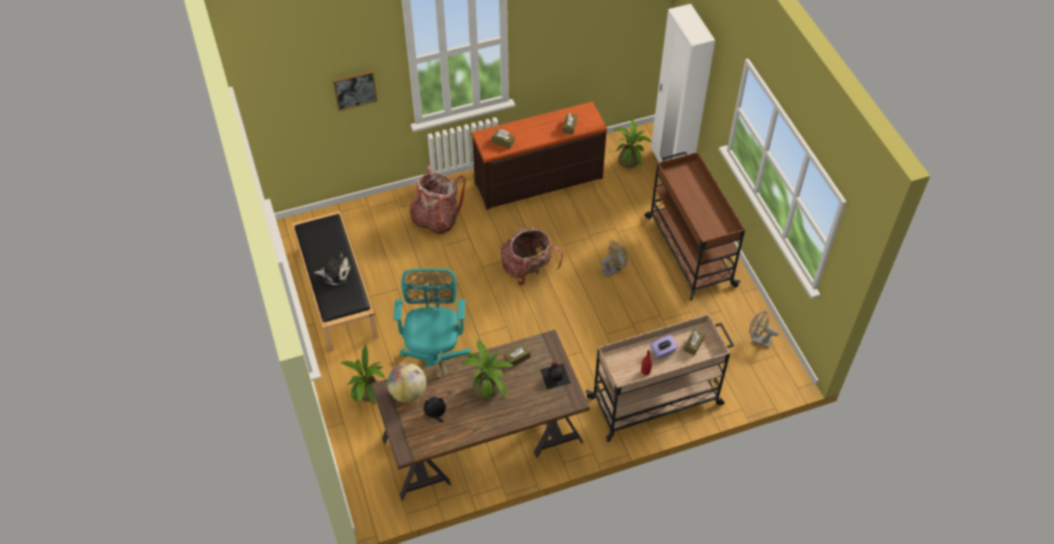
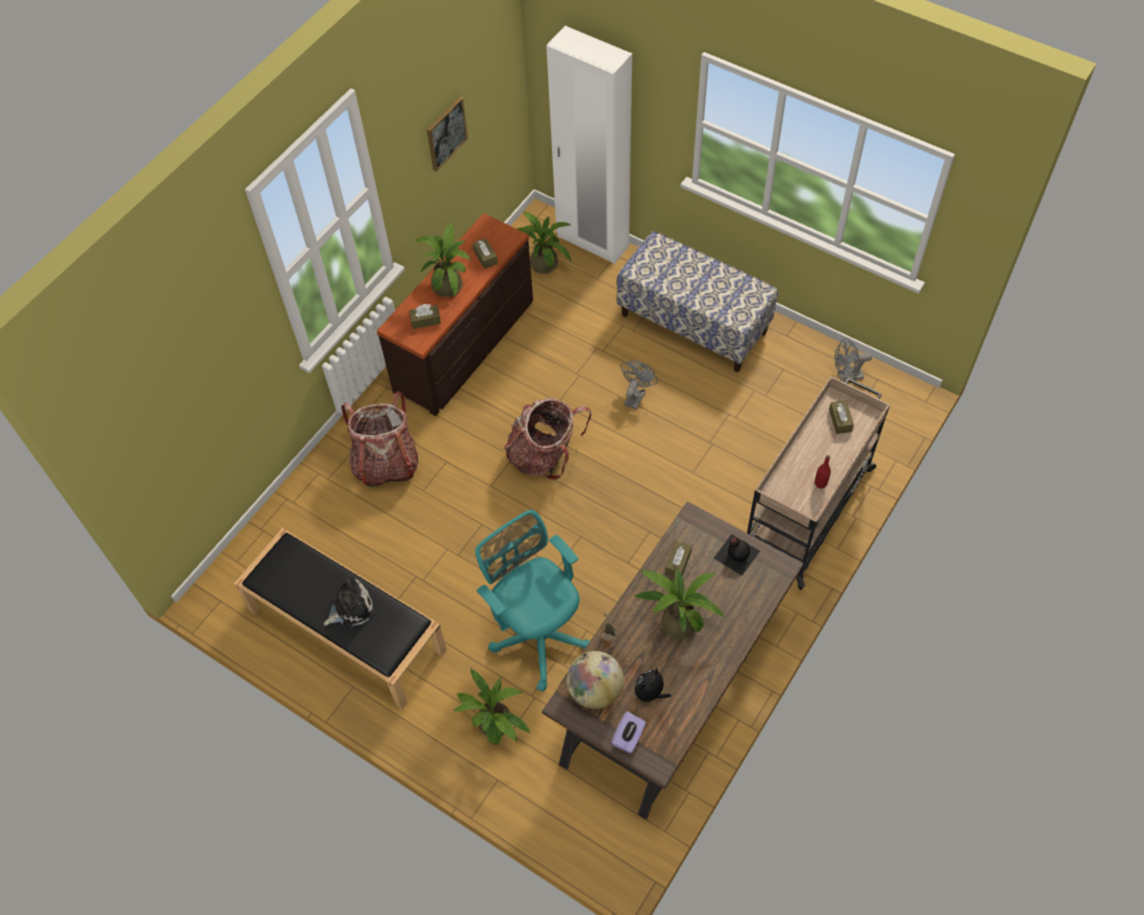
camera: 35 degrees left, 5 degrees up
(355, 89) = (229, 359): picture -> picture (446, 133)
(535, 129) = (449, 283): none -> potted plant
(663, 351) = (817, 449): purple tissue box -> purple tissue box (628, 737)
(689, 250) = (694, 323): brown cart -> bench

